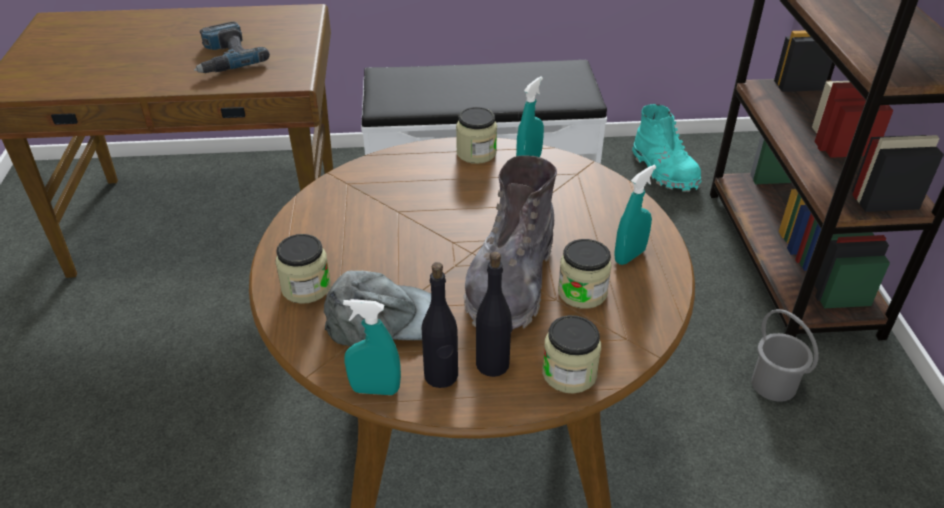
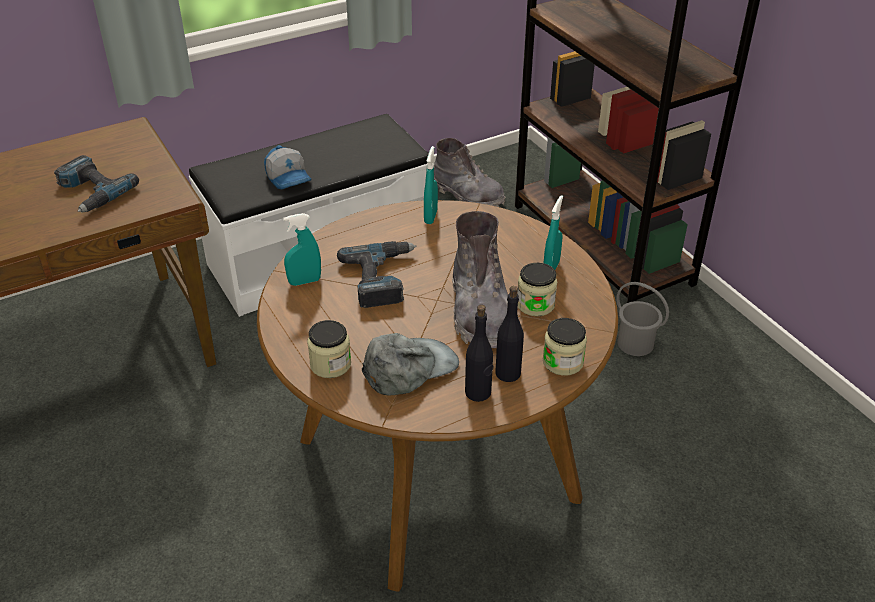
camera: 25 degrees left, 0 degrees up
(375, 389) = (439, 417): turquoise spray bottle -> turquoise spray bottle (304, 281)
(429, 212) = (382, 278): none -> power drill
(448, 97) = (289, 177): none -> cap
(476, 153) = (384, 221): jar -> none
(664, 171) = (468, 195): turquoise boot -> grey boot

